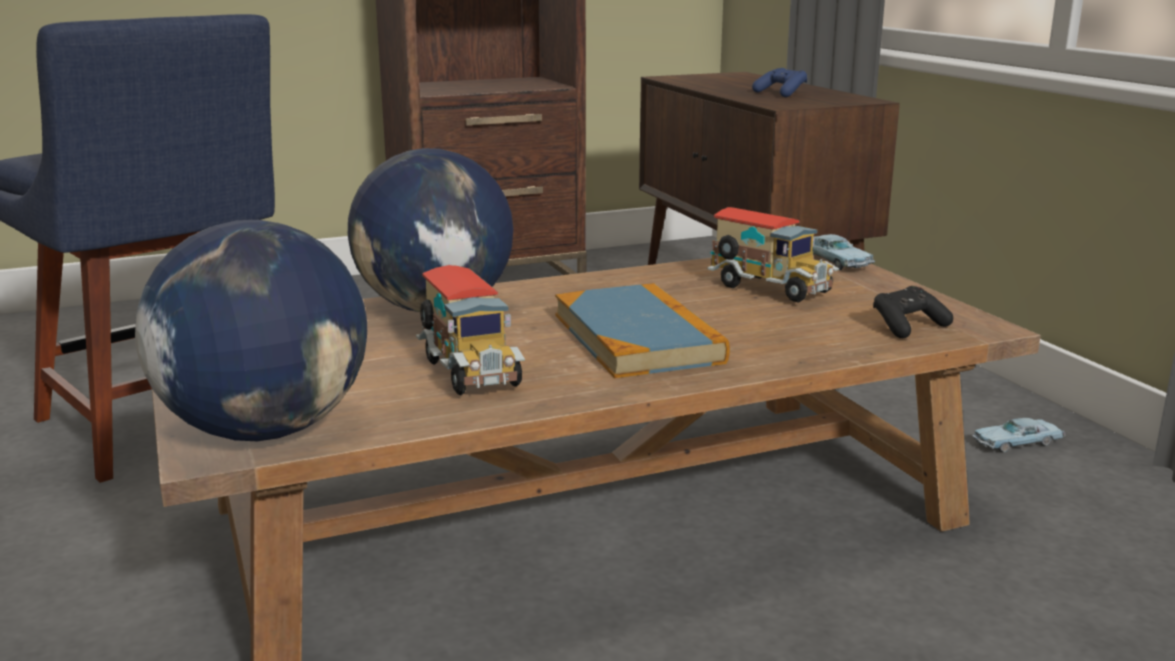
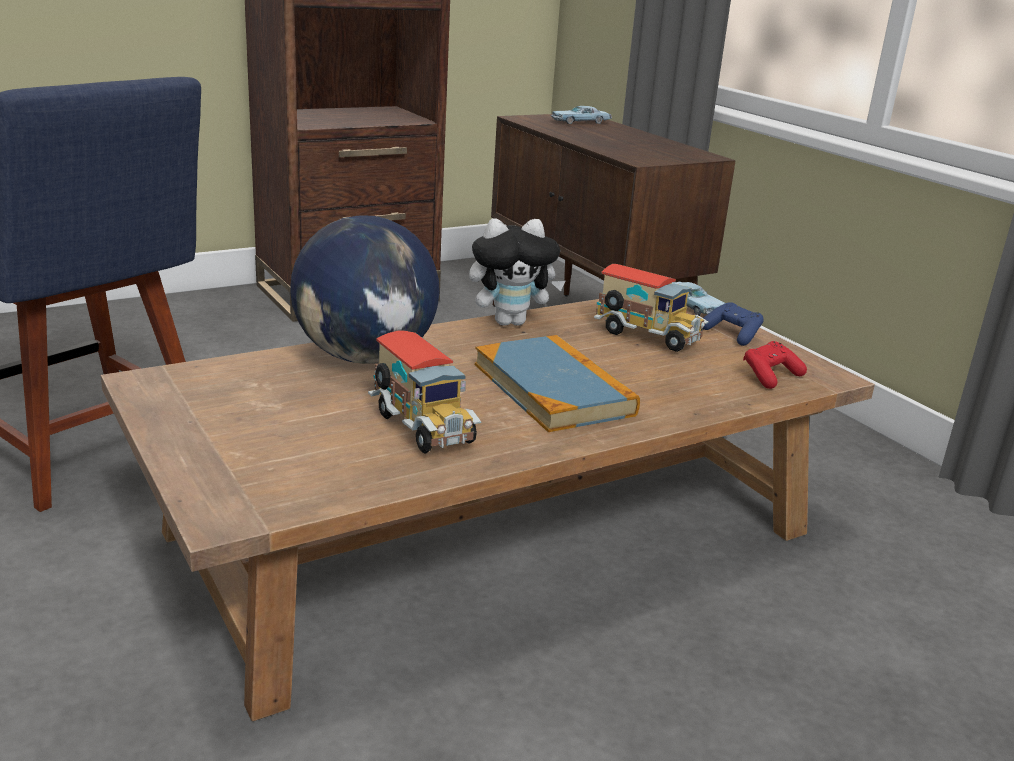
camera: 10 degrees left, 5 degrees up
(265, 430) = (264, 493): globe -> none
(614, 277) = (511, 322): none -> plush toy
(781, 93) = (631, 145): blue game controller -> blue game controller (732, 334)
(908, 326) = (770, 376): black game controller -> red game controller
(1016, 443) = (829, 457): blue toy car -> blue toy car (580, 122)

